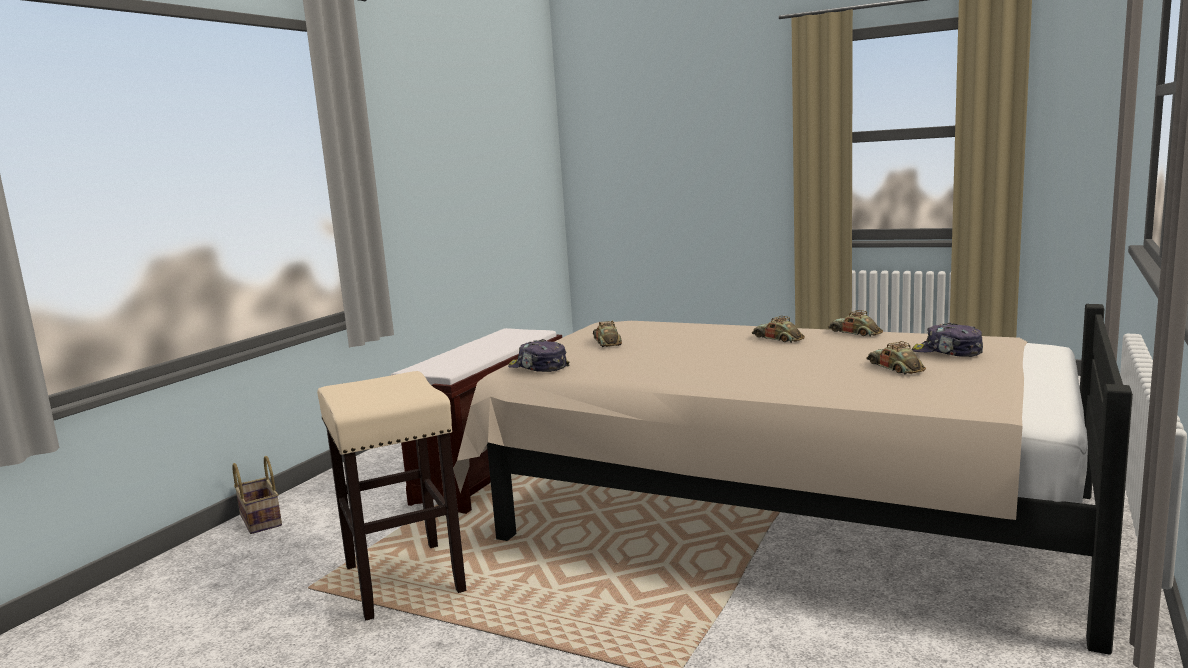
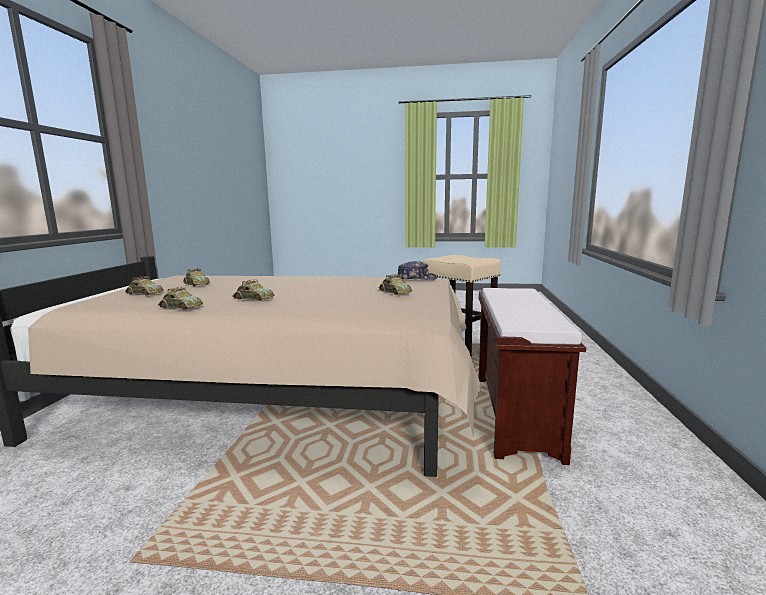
camera: 160 degrees right, 0 degrees up
(259, 520) = (598, 365): basket -> none
(947, 353) = (144, 294): cap -> toy car

